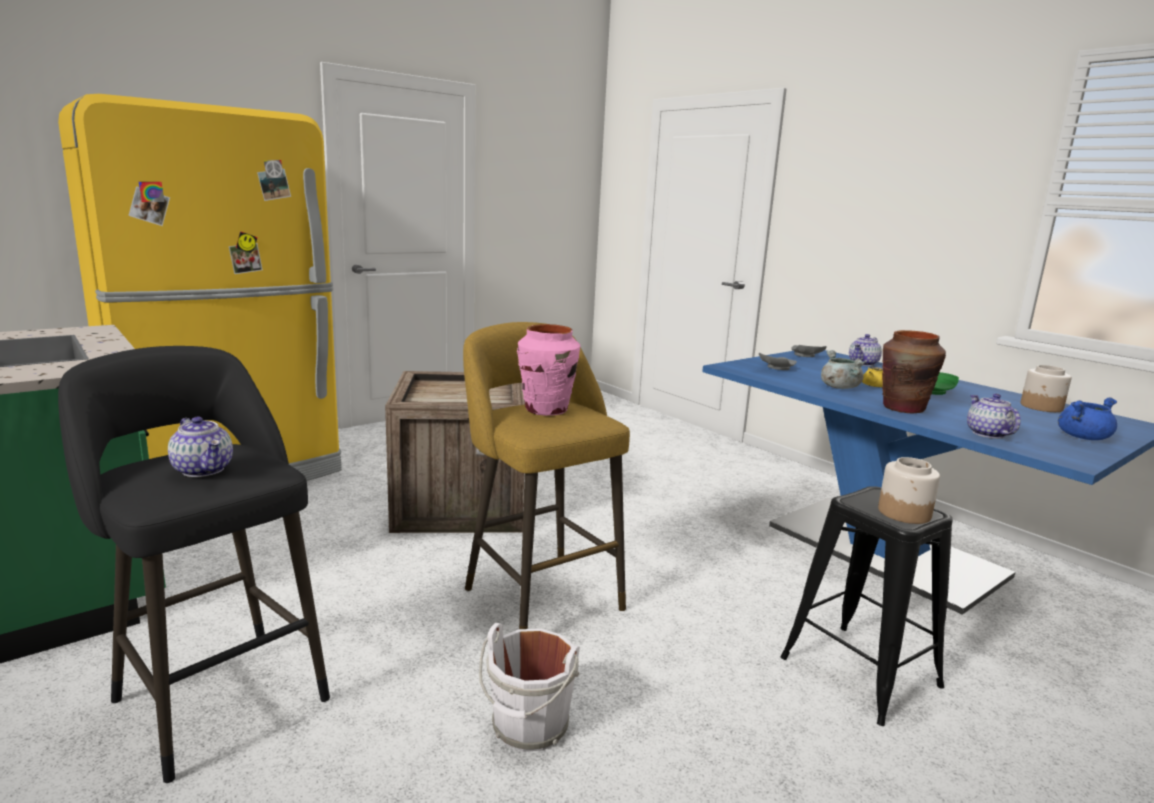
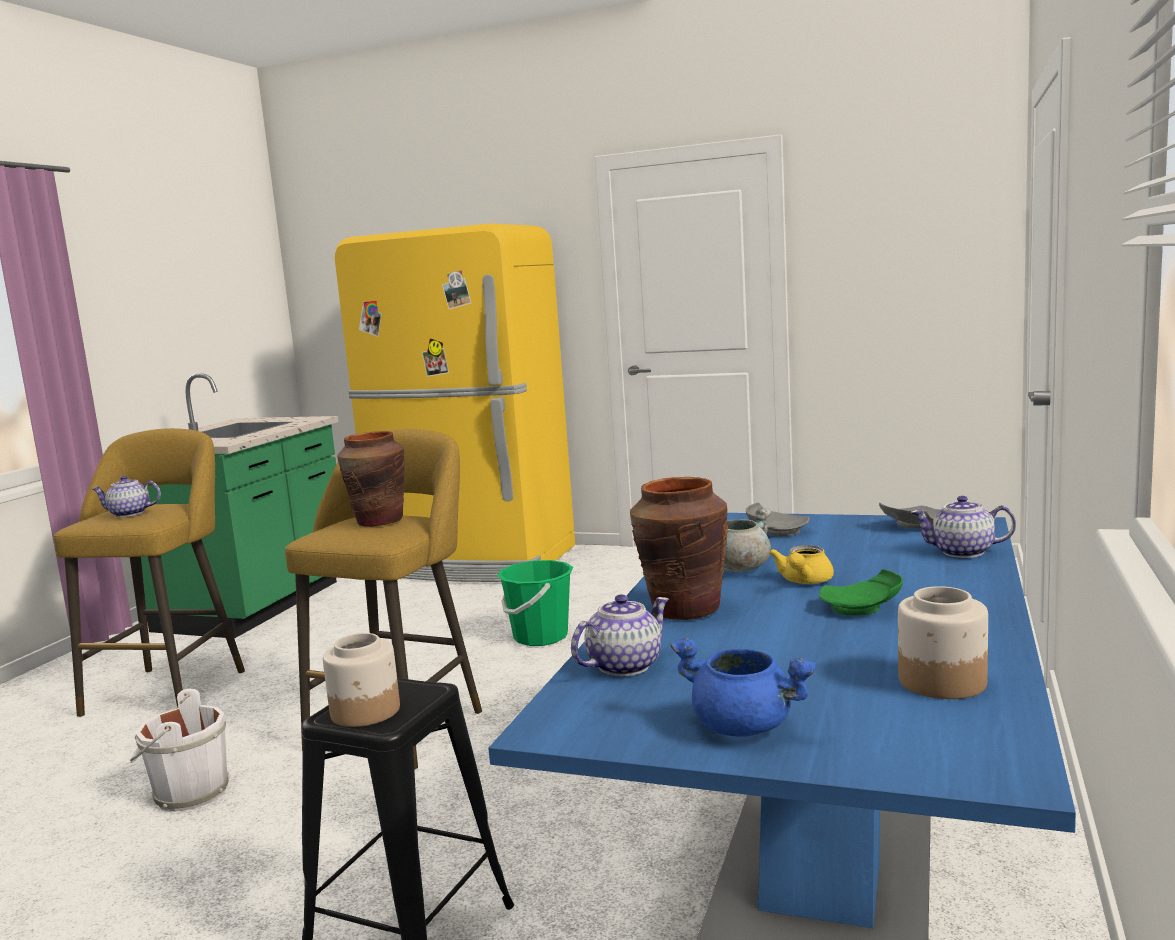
camera: 60 degrees right, 5 degrees down
(204, 470) = (129, 514): teapot -> teapot turned 75 degrees clockwise
(216, 693) = (170, 689): black stool -> yellow stool
(462, 503) = (540, 637): crate -> green bucket
(546, 410) = (379, 521): pink vase -> brown vase

